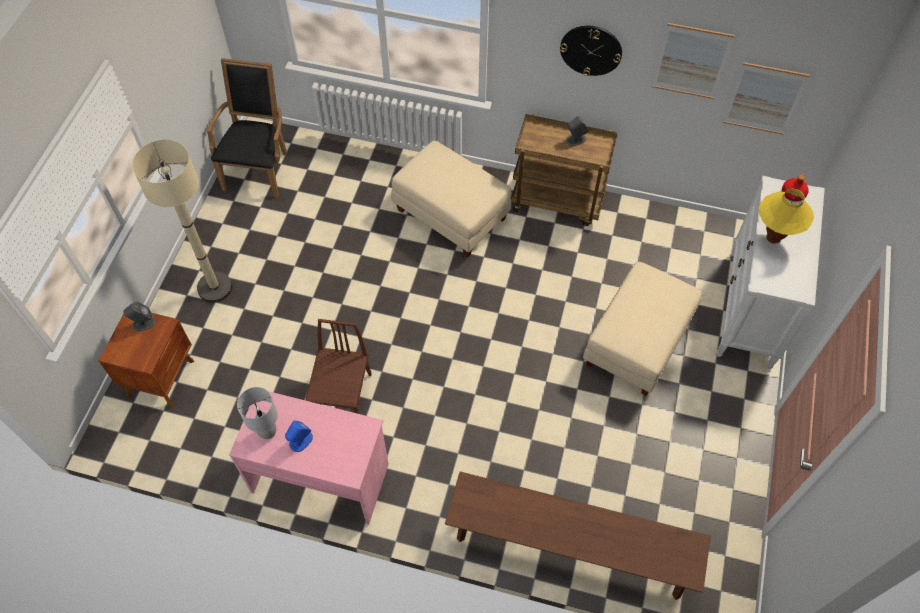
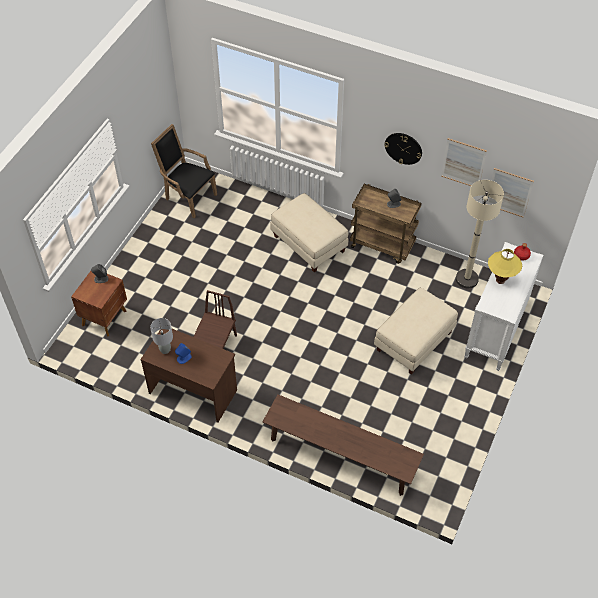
camera: 10 degrees right, 5 degrees down
(215, 288) = (146, 268): beige floor lamp -> beige floor lamp (467, 279)
(259, 168) = (188, 196): black armchair -> black armchair turned 75 degrees counterclockwise
(320, 476) = (193, 390): pink desk -> brown desk

